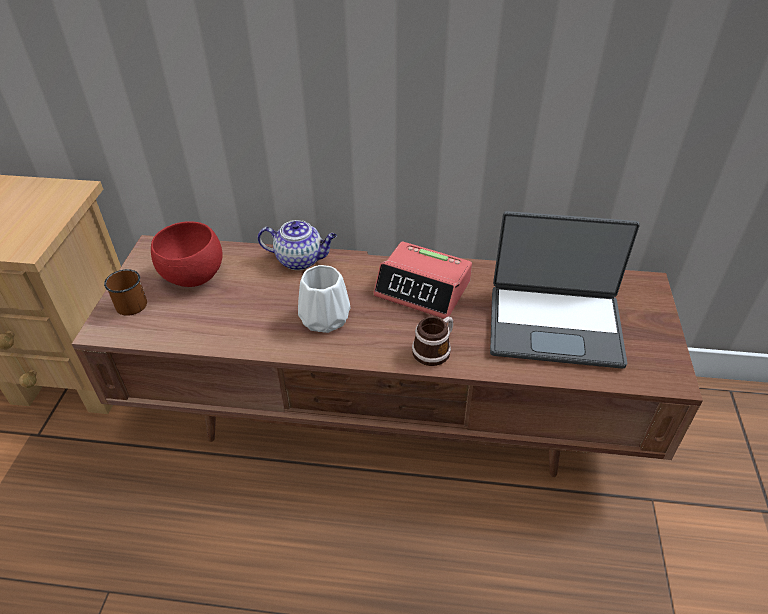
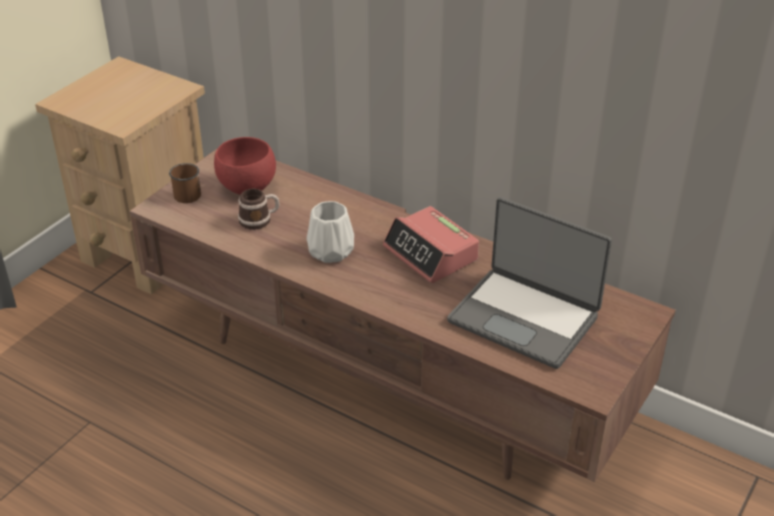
camera: 25 degrees right, 5 degrees down
(301, 260) = (343, 199): teapot -> none
(435, 349) = (404, 303): mug -> mug (259, 220)

